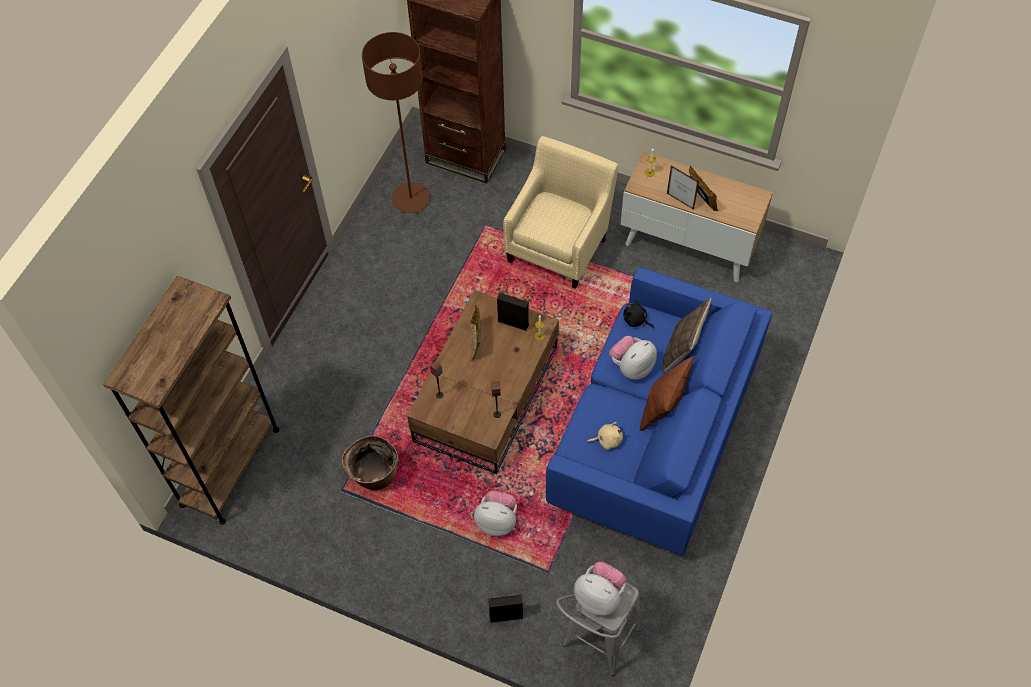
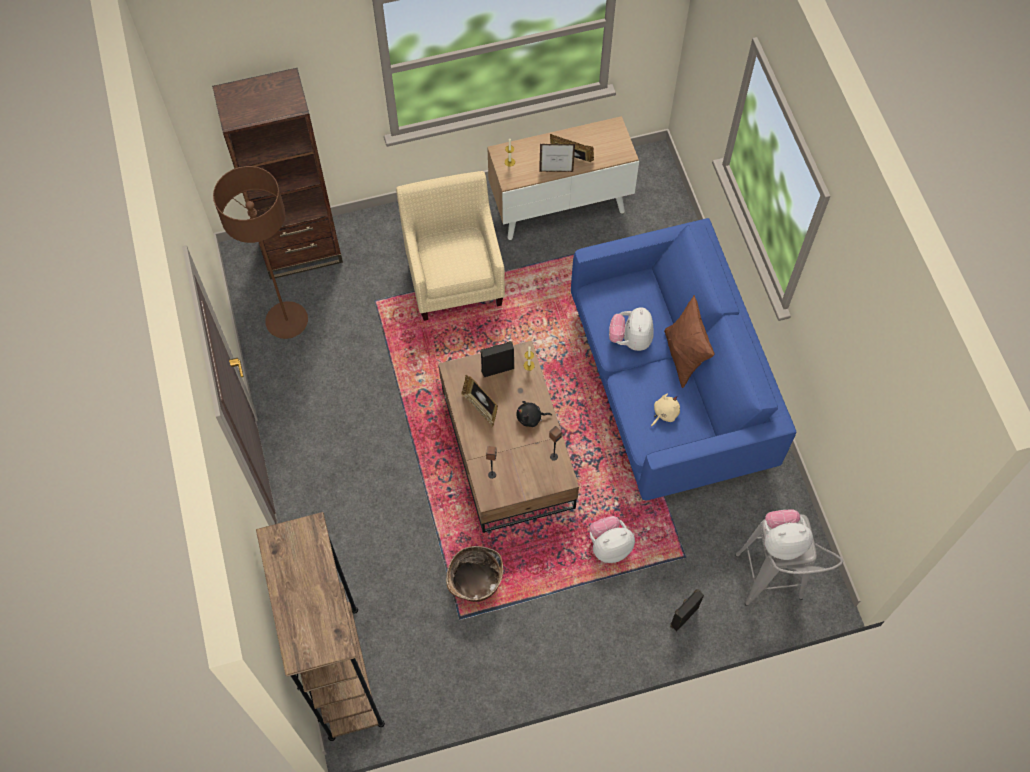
camera: 40 degrees left, 5 degrees up
(636, 320) = (599, 298): black plush toy -> black plush toy (531, 418)
(682, 350) = (657, 298): pillow -> none

